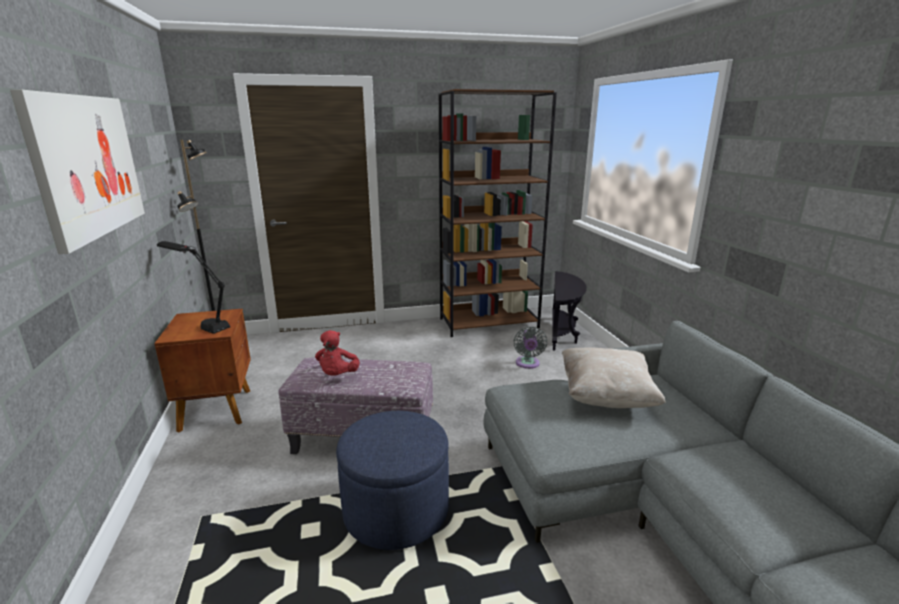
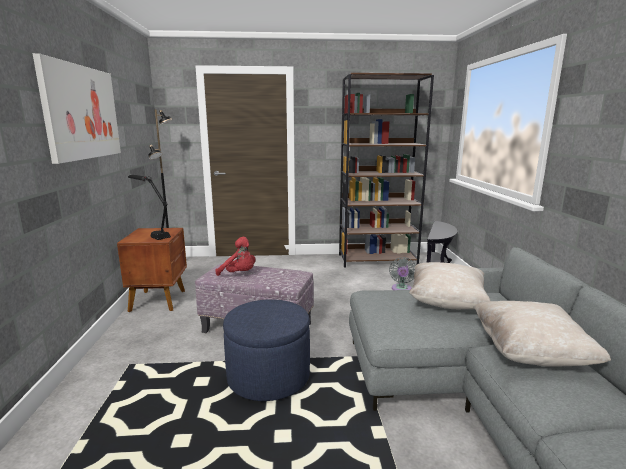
camera: 10 degrees right, 5 degrees down
(338, 375) = (239, 274): red plush toy -> red plush toy turned 75 degrees counterclockwise
(718, 462) = (530, 353): none -> beige pillow

